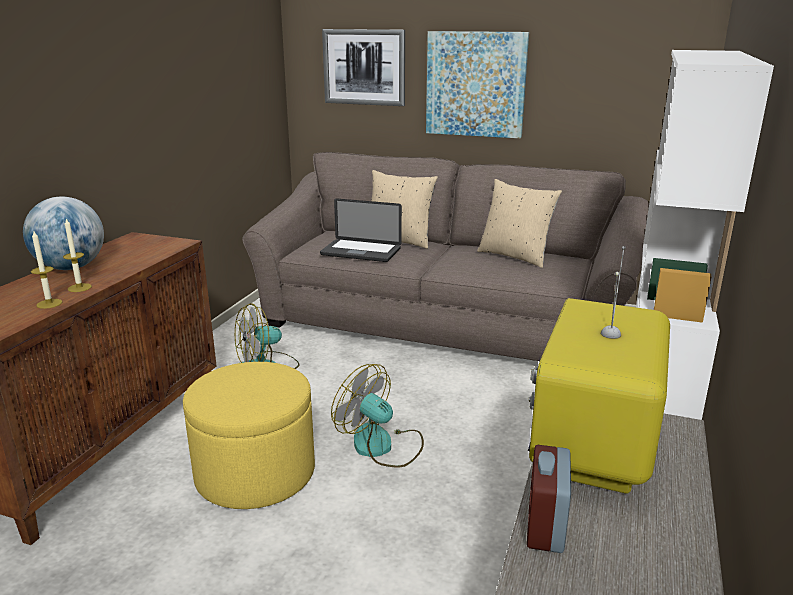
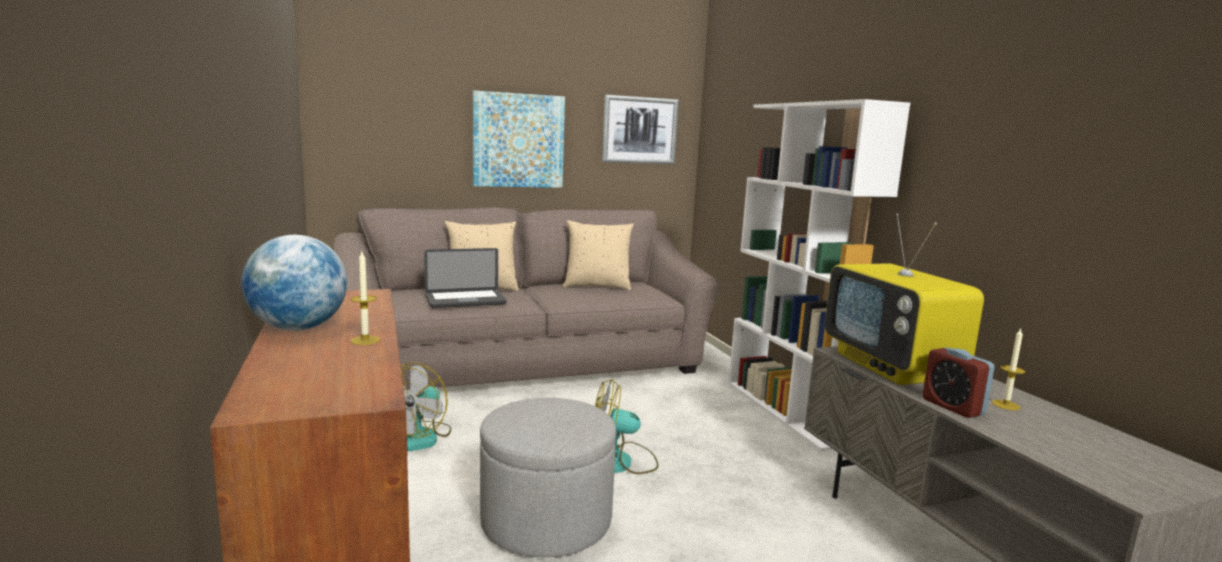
camera: 40 degrees left, 10 degrees down
(49, 303) = (369, 357): candle -> candle (1005, 405)
(255, 473) = (546, 520): yellow ottoman -> grey ottoman
(364, 67) = (402, 122): picture -> picture (640, 130)

